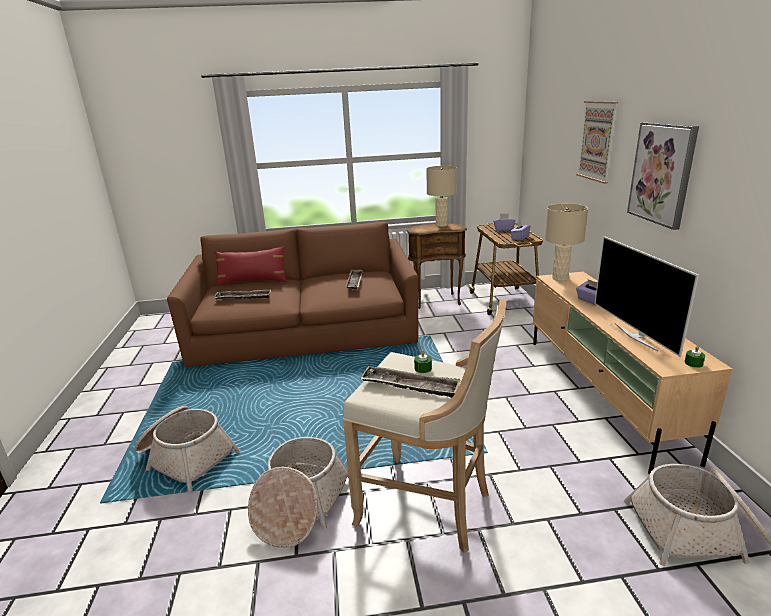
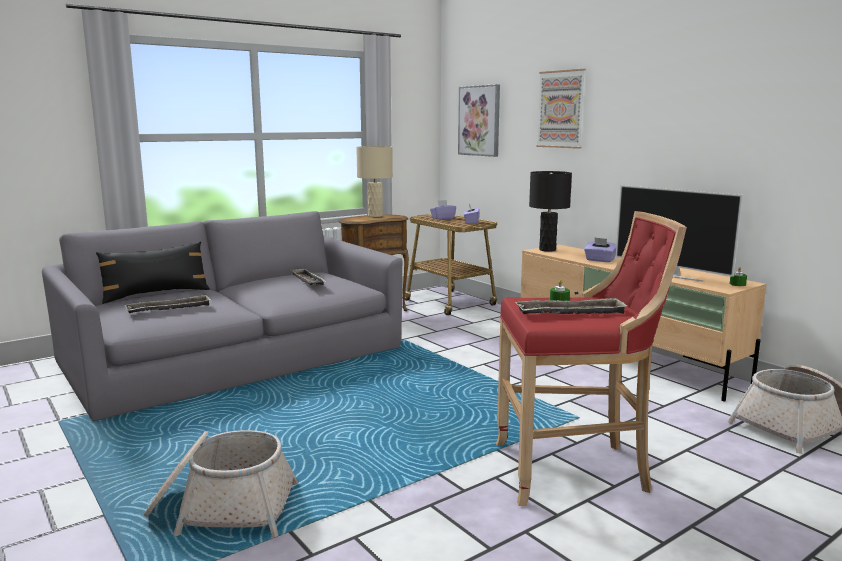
camera: 30 degrees left, 10 degrees down
(253, 281) = (156, 294): red pillow -> black pillow
(300, 505) = (439, 507): basket -> none
(306, 329) = (235, 356): brown sofa -> grey sofa
(428, 506) = (575, 470): beige stool -> red stool
(560, 278) = (547, 250): beige table lamp -> black table lamp
(662, 173) = (652, 127): picture -> picture (479, 120)

